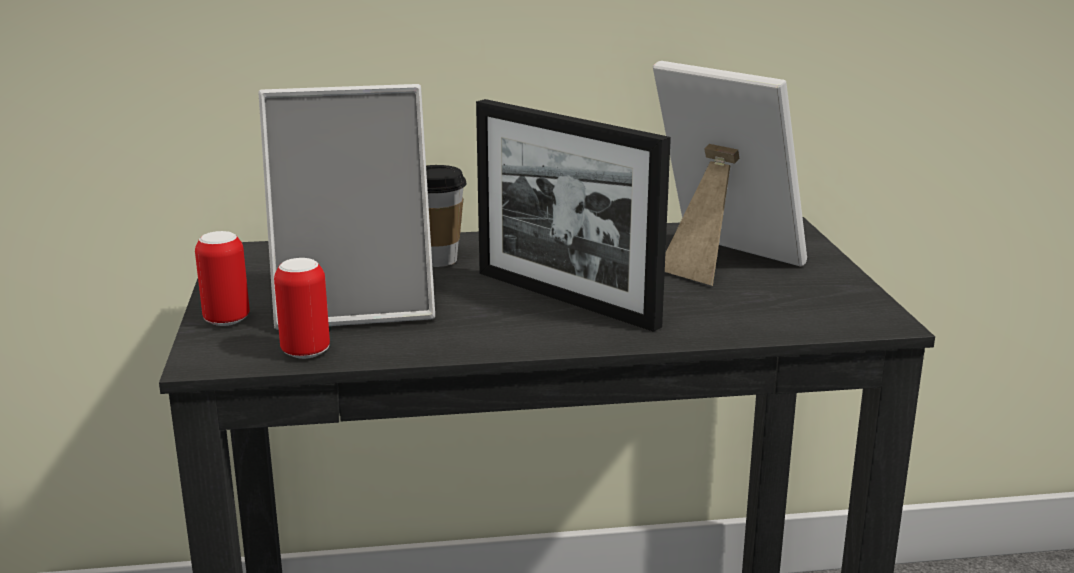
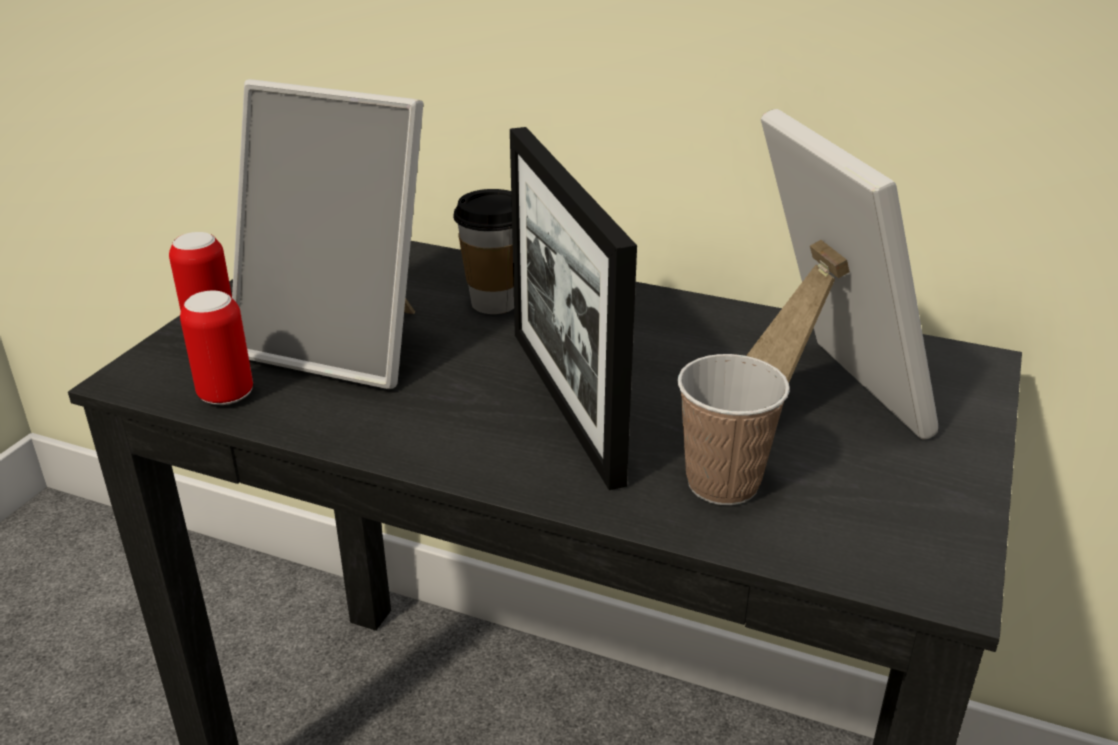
camera: 30 degrees right, 10 degrees up
(716, 312) = (722, 484): none -> cup

